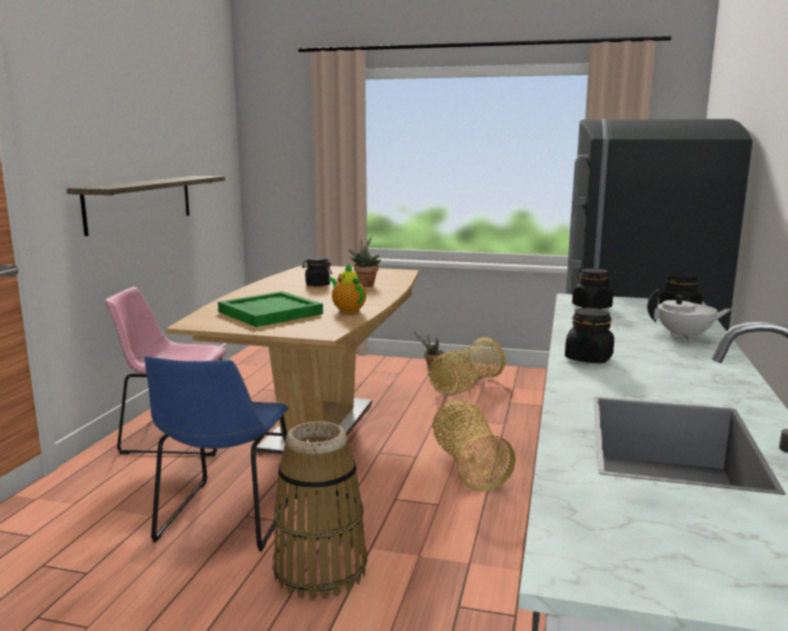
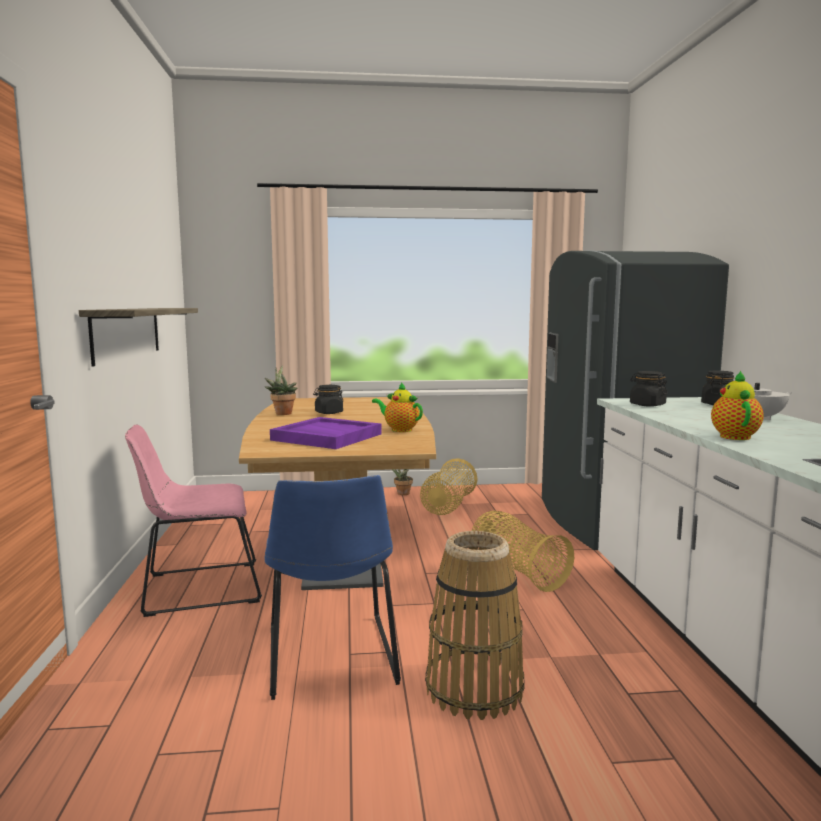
camera: 20 degrees left, 5 degrees down
(269, 313) = (325, 437): green tray -> purple tray
(365, 284) = (374, 409): potted plant -> potted plant (282, 413)
(588, 358) = (733, 436): black jar -> teapot

